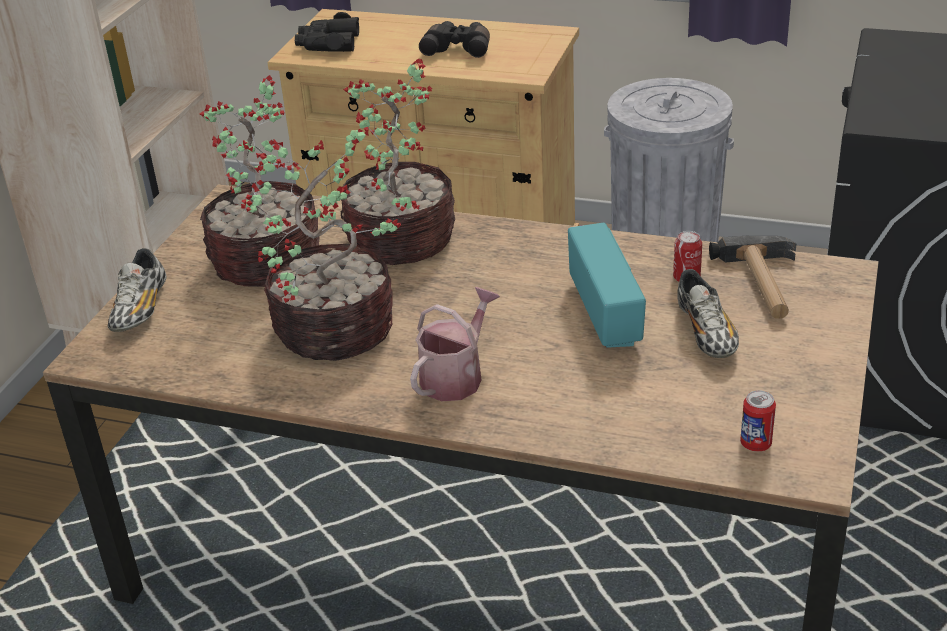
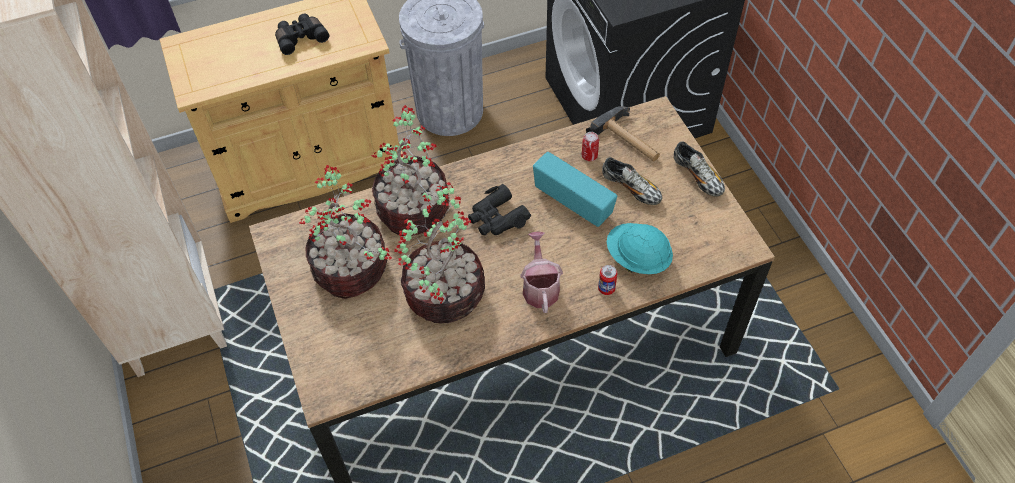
camera: 40 degrees left, 20 degrees up
(140, 309) = (314, 347): shoe -> shoe (697, 177)
(328, 43) = (204, 72): black binoculars -> black binoculars (497, 218)
(624, 409) = (637, 258): none -> turquoise hard hat
(755, 444) = (710, 245): can -> can (606, 288)

